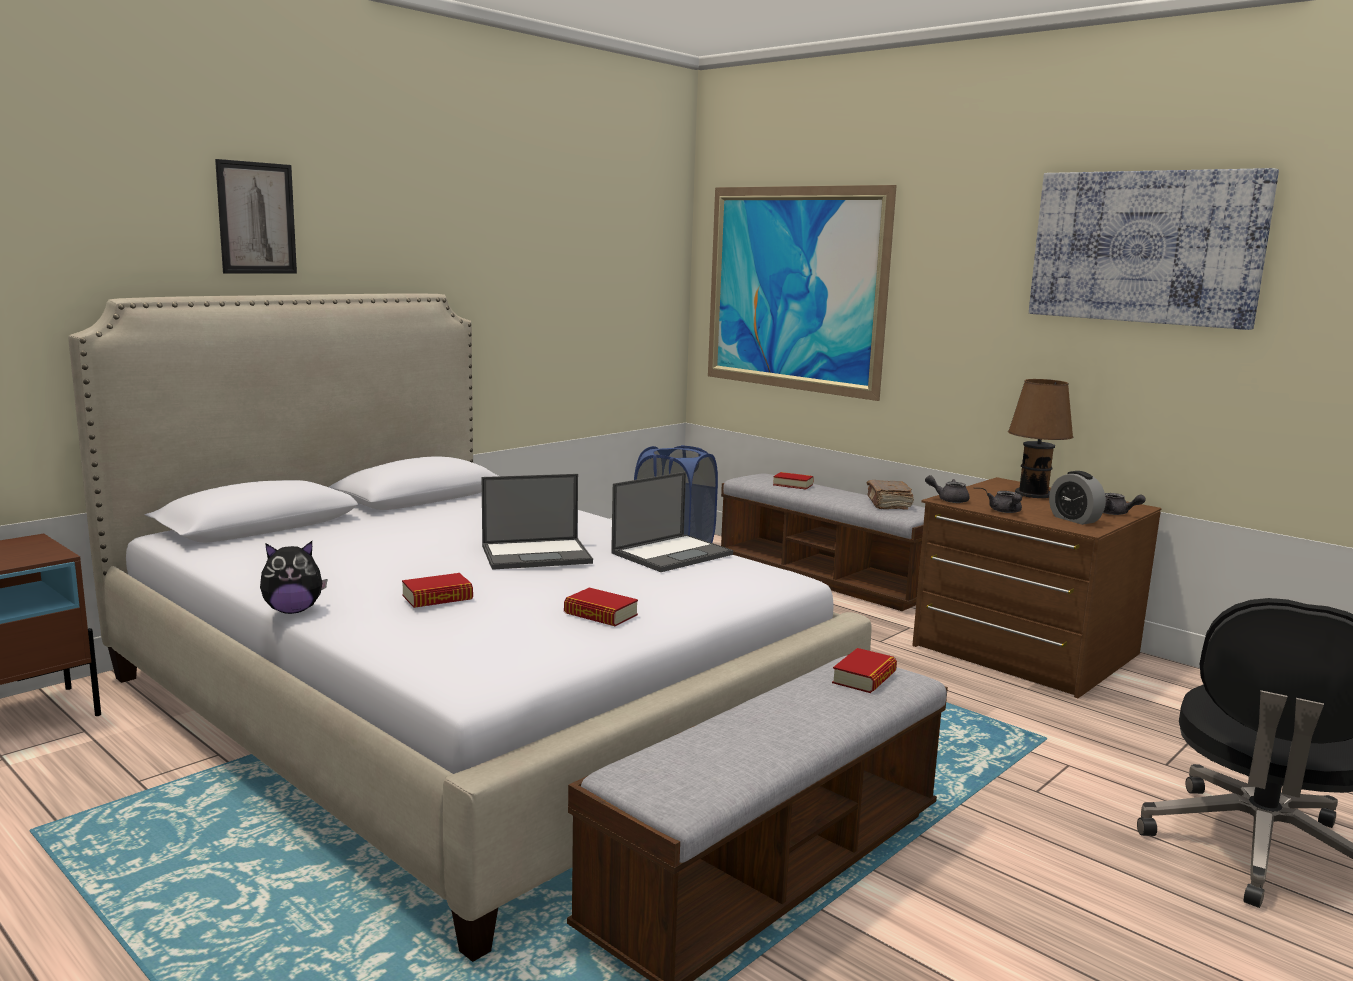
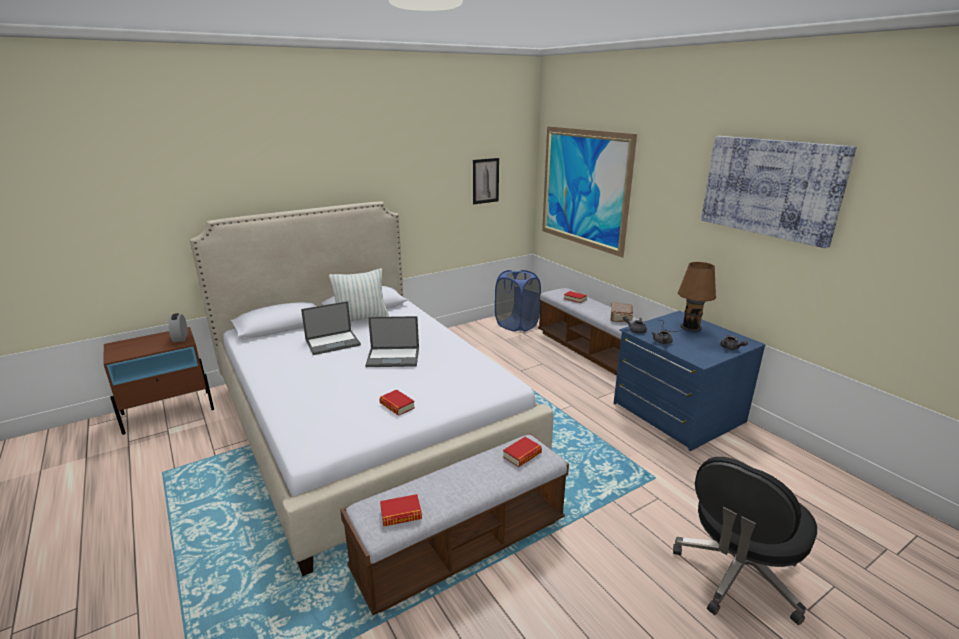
camera: 15 degrees right, 10 degrees up
(256, 218) = (280, 172): picture -> picture (485, 181)
(293, 611) = (261, 389): plush toy -> none
(426, 511) = (361, 319): none -> pillow
(437, 597) = (327, 387): book -> book (401, 514)
(672, 553) = (462, 361): laptop -> laptop (333, 342)
(1024, 651) = (676, 413): brown dresser -> blue dresser
(1074, 519) = (700, 352): alarm clock -> alarm clock (180, 338)

